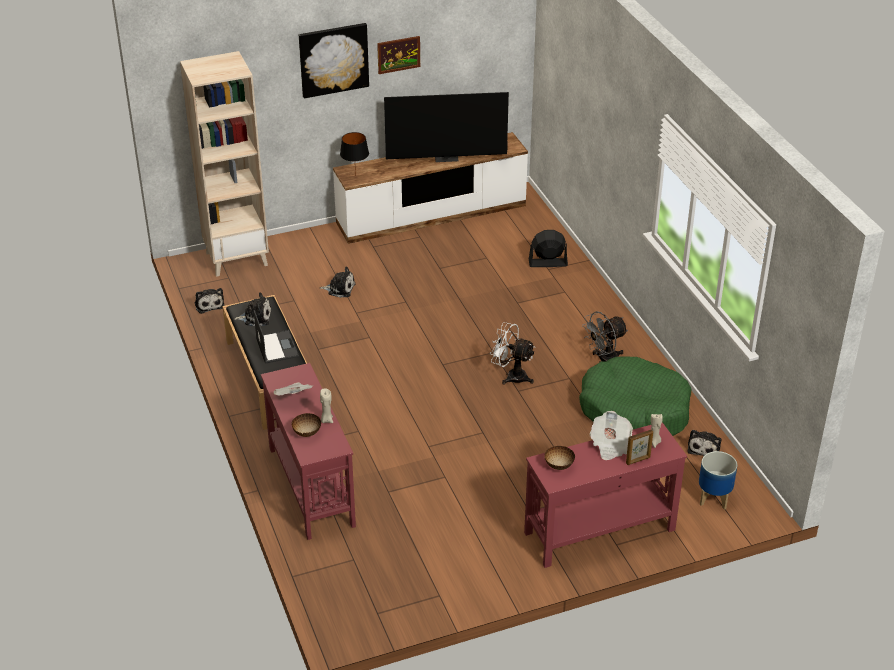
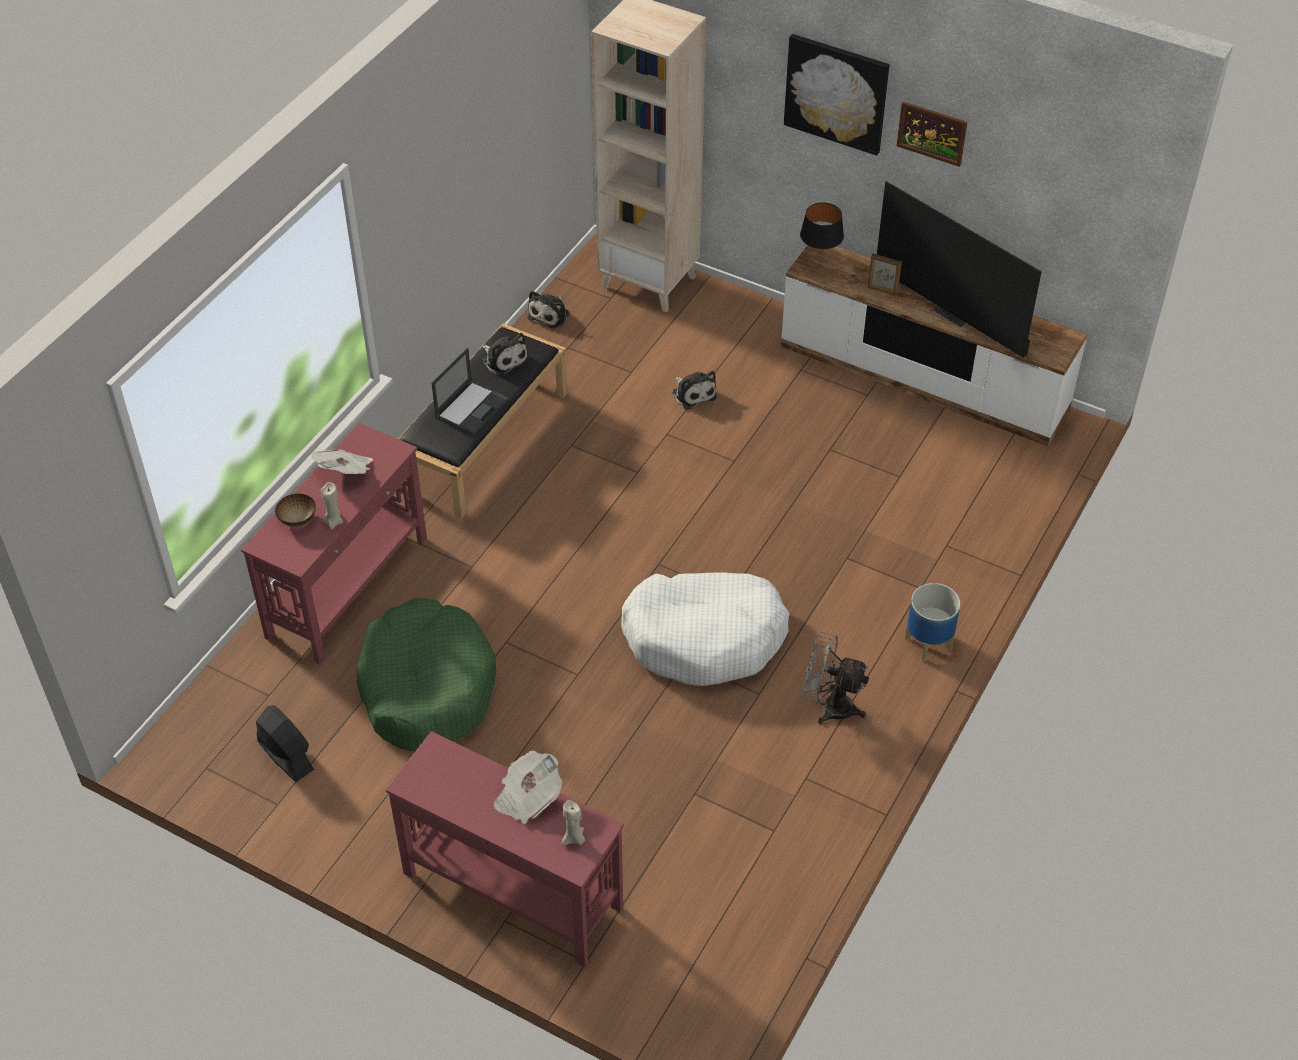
camera: 50 degrees right, 10 degrees up
(511, 376) = (705, 638): white fan -> white dog bed
(547, 263) = (958, 537): black fan -> black fan (285, 756)
(559, 465) = (444, 770): bowl -> none
(634, 410) = (767, 794): green dog bed -> green dog bed (427, 688)
(638, 460) = (525, 842): picture frame -> picture frame (882, 290)
(704, 448) = (768, 909): plush toy -> none
(714, 498) = (682, 975): planter -> planter (928, 644)

